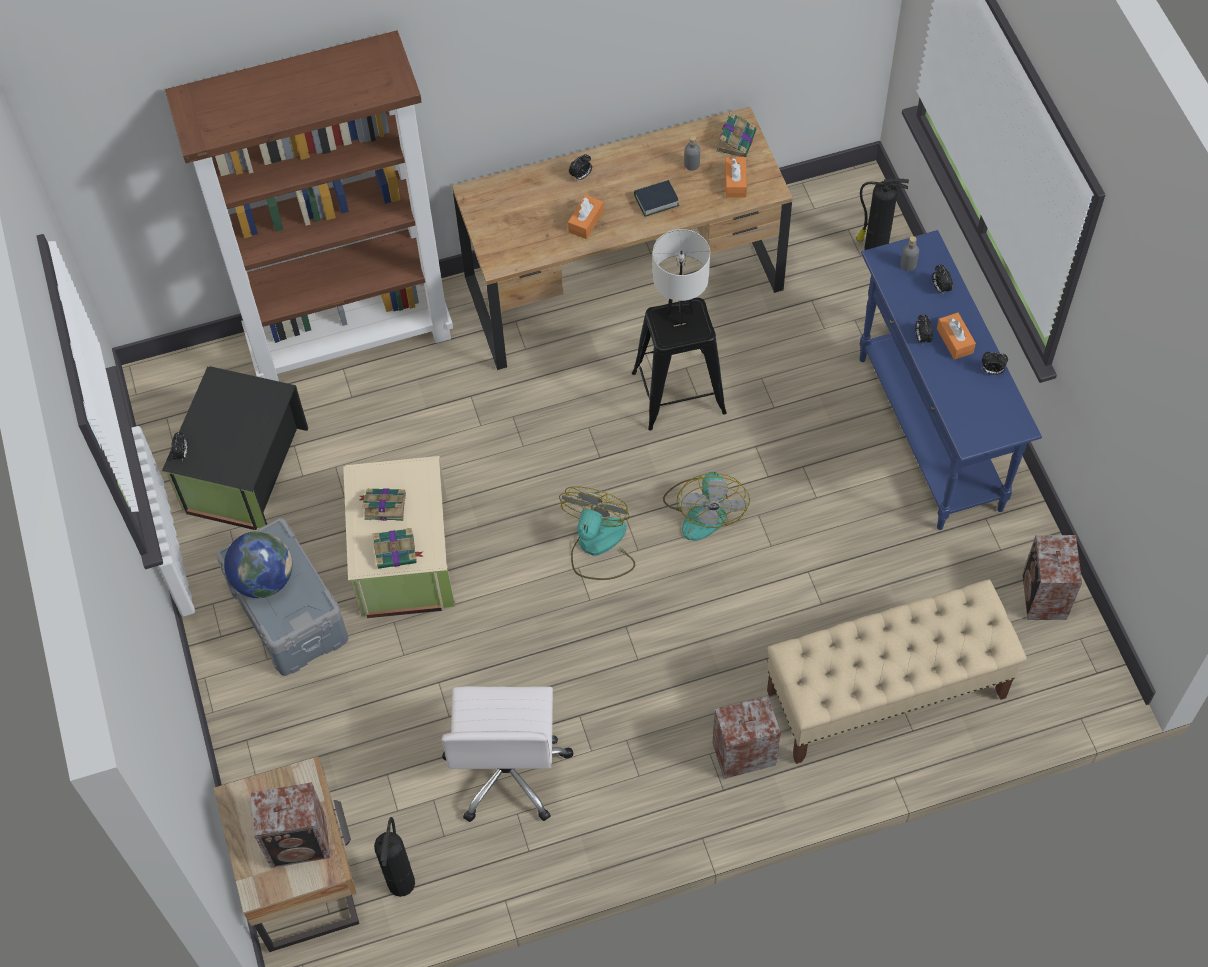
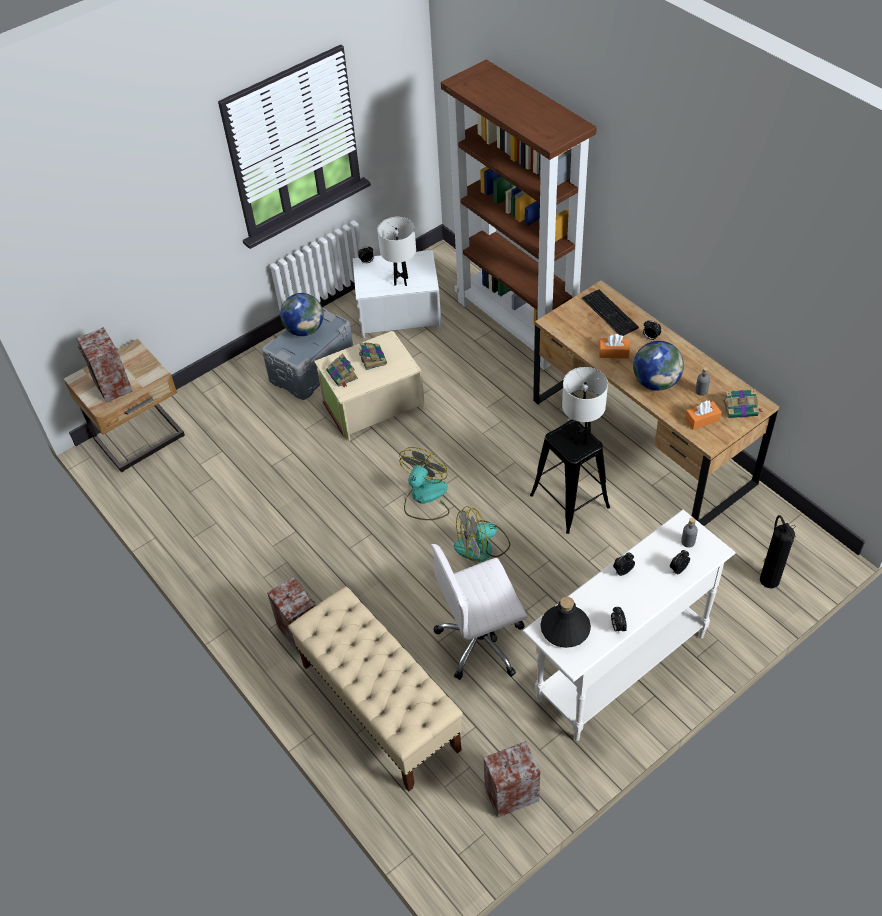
camera: 70 degrees right, 10 degrees down
(243, 469) = (399, 313): black storage box -> white storage box
(250, 424) = (401, 281): none -> white table lamp
(401, 881) = (154, 482): fire extinguisher -> none
(508, 770) = (244, 508): white office chair -> white office chair (482, 641)
(517, 198) = (611, 313): none -> keyboard
(598, 546) = (425, 498): fan -> fan turned 60 degrees counterclockwise
(656, 201) = (656, 382): book -> globe
(929, 434) = (620, 668): blue console table -> white console table
(954, 340) = (632, 593): orange tissue box -> none
(975, 419) = (565, 629): none -> black bottle

